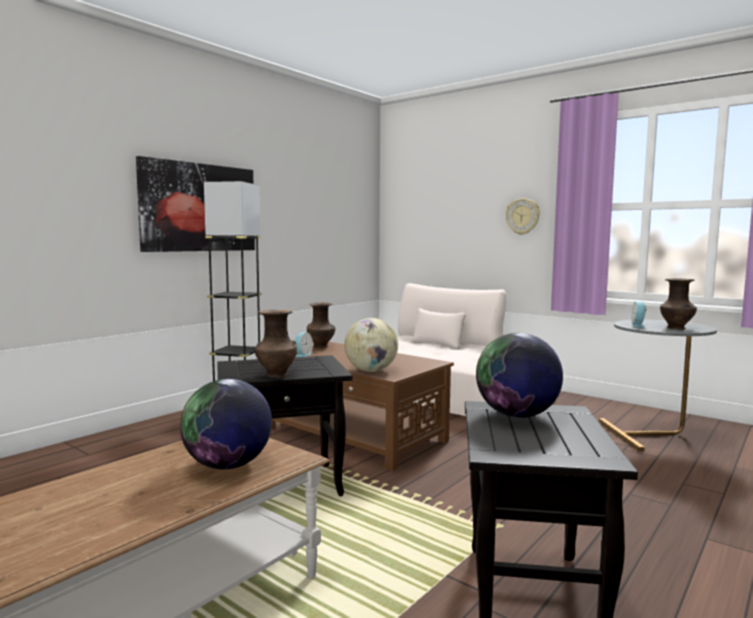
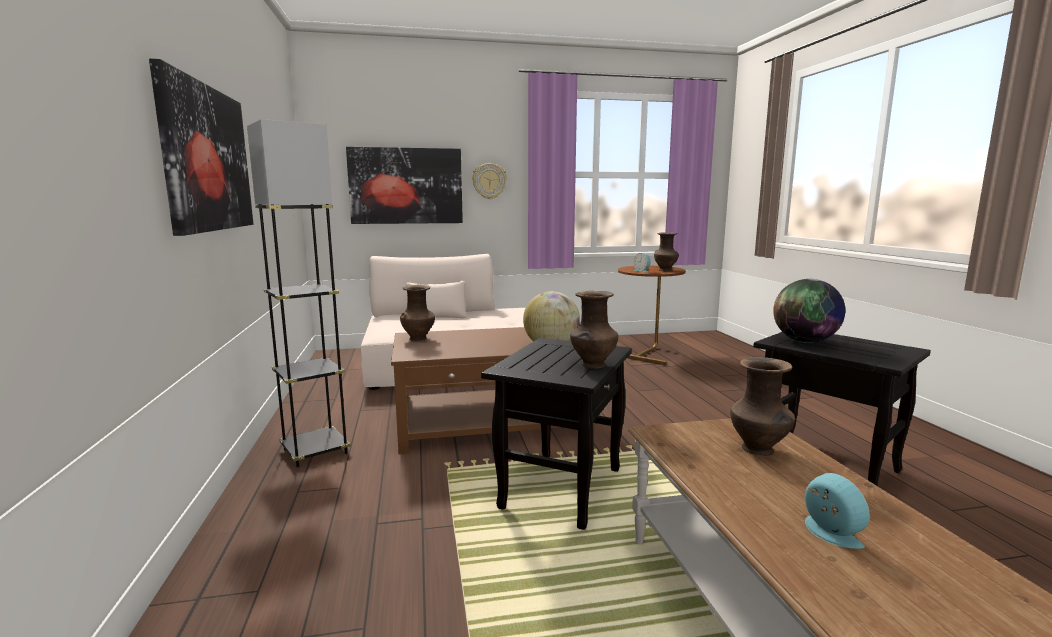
camera: 50 degrees left, 5 degrees up
(228, 465) = (759, 450): globe -> brown vase
(302, 355) = (438, 351): alarm clock -> alarm clock (828, 533)
(450, 223) = (406, 186): none -> picture
(654, 435) = (647, 353): grey side table -> brown side table

